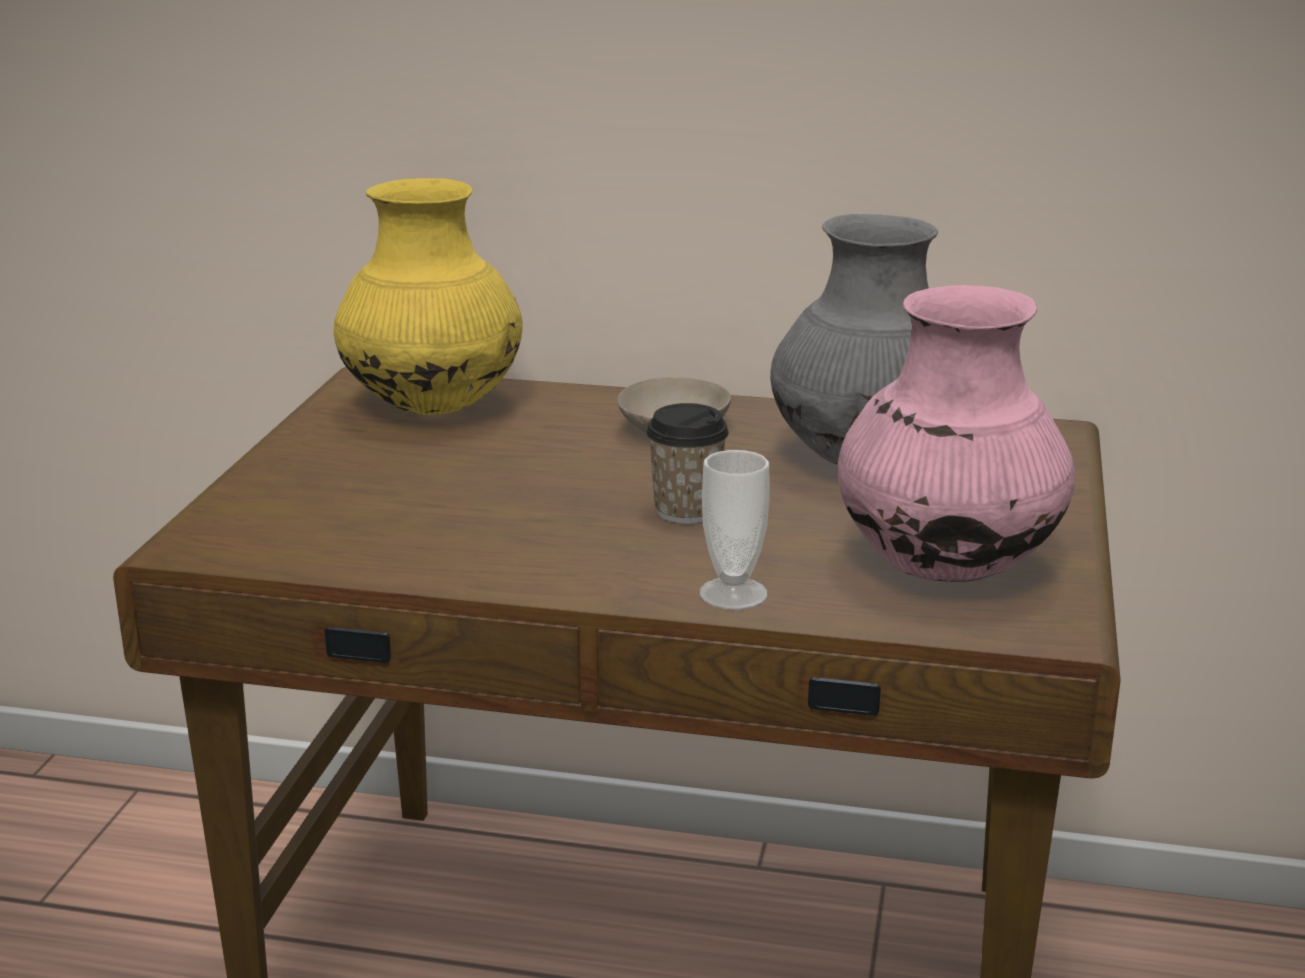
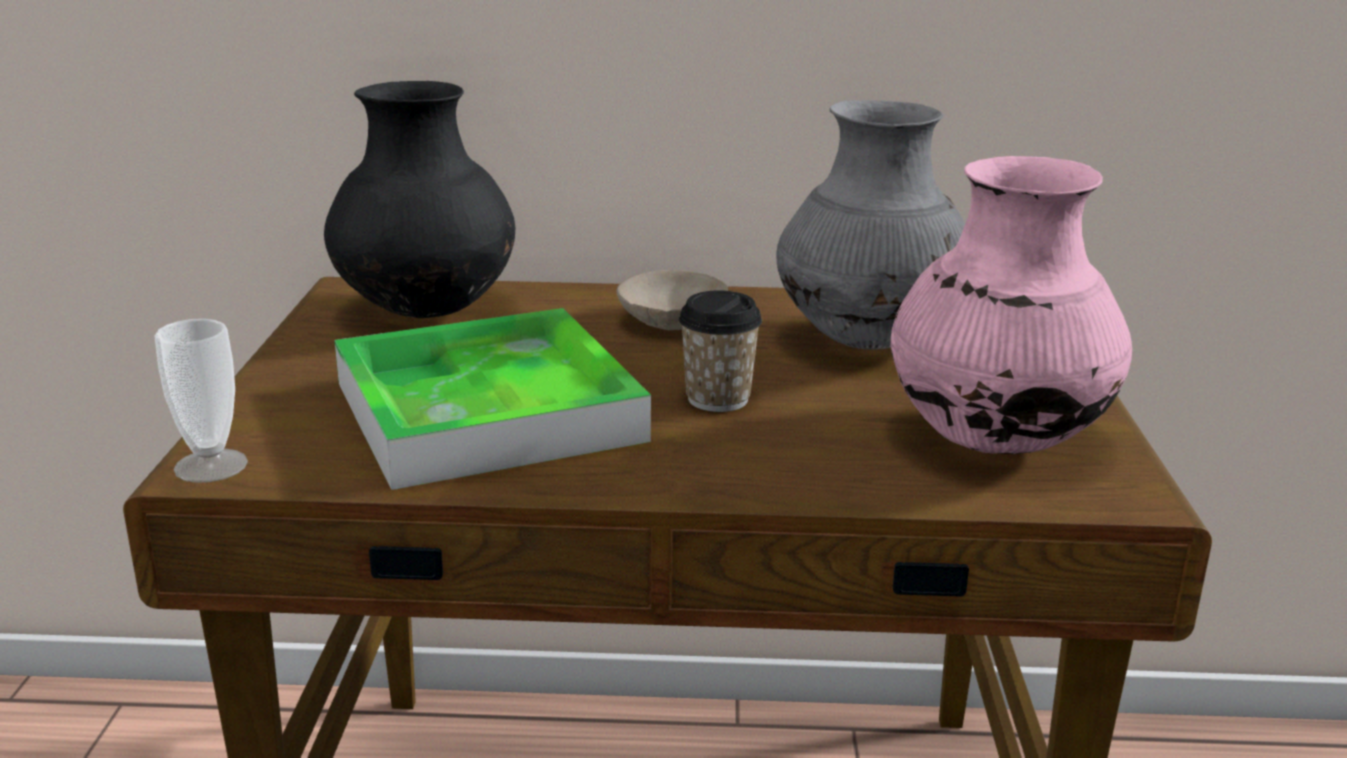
camera: 10 degrees left, 0 degrees up
(434, 409) = (427, 312): yellow vase -> black vase
(459, 509) = (487, 411): none -> tray
(733, 594) = (802, 481): cup -> cup (211, 466)

